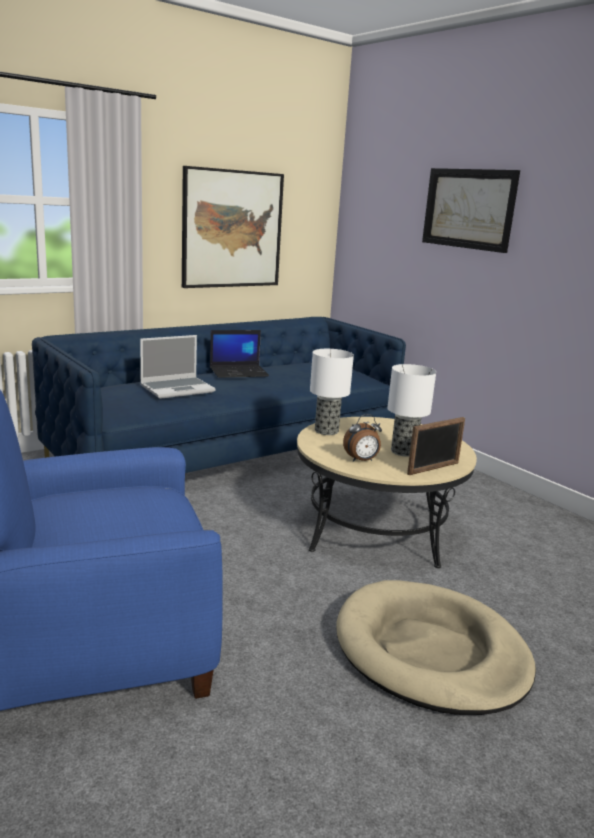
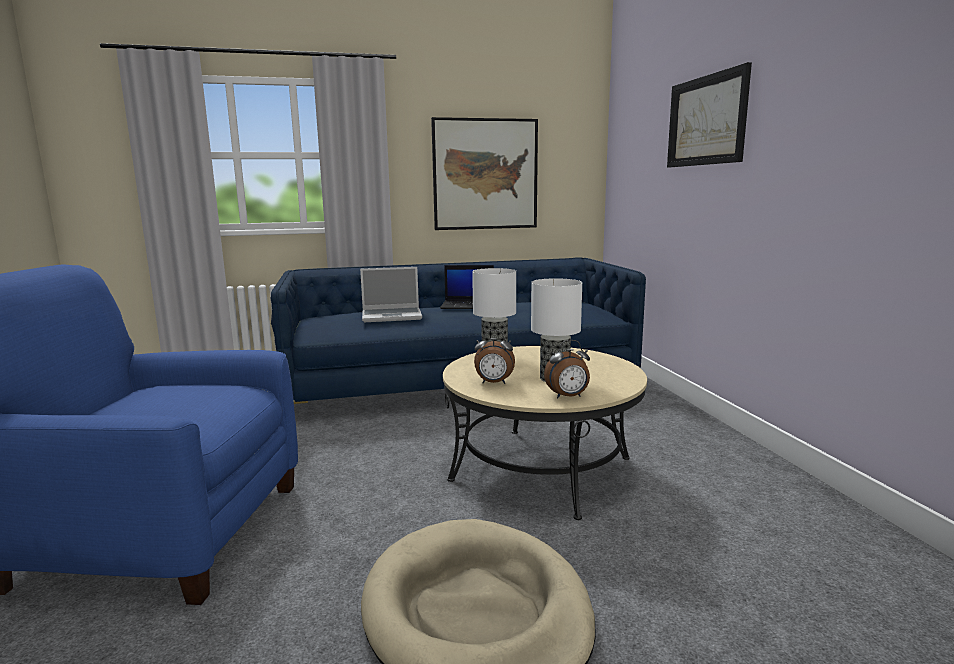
camera: 25 degrees right, 5 degrees down
(433, 468) = (568, 397): picture frame -> alarm clock

